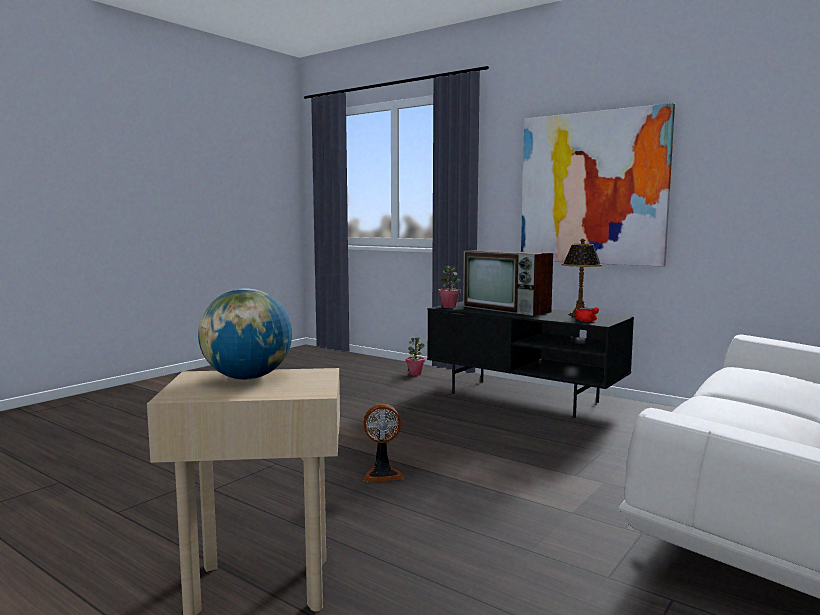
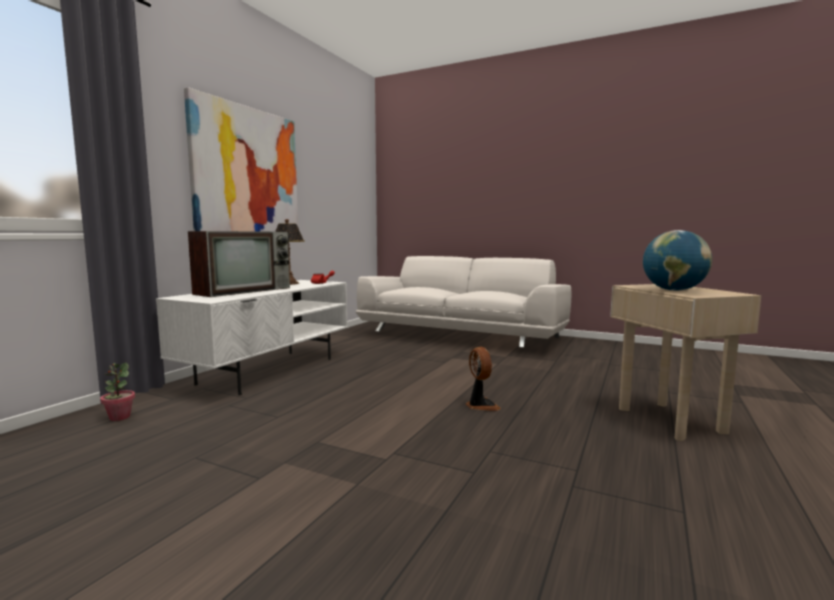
camera: 100 degrees left, 0 degrees up
(449, 307) = (211, 299): potted plant -> none
(525, 397) = (269, 370): black tv stand -> white tv stand

